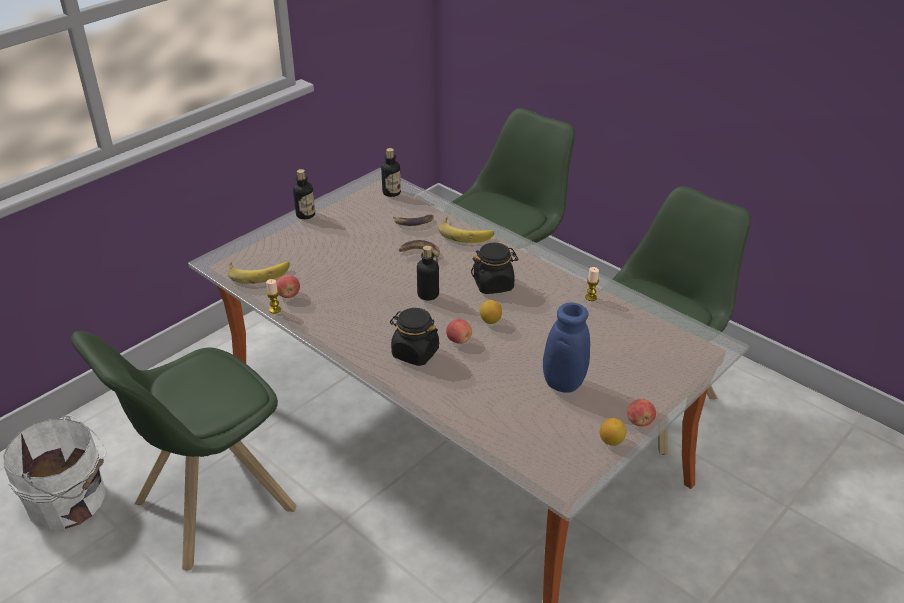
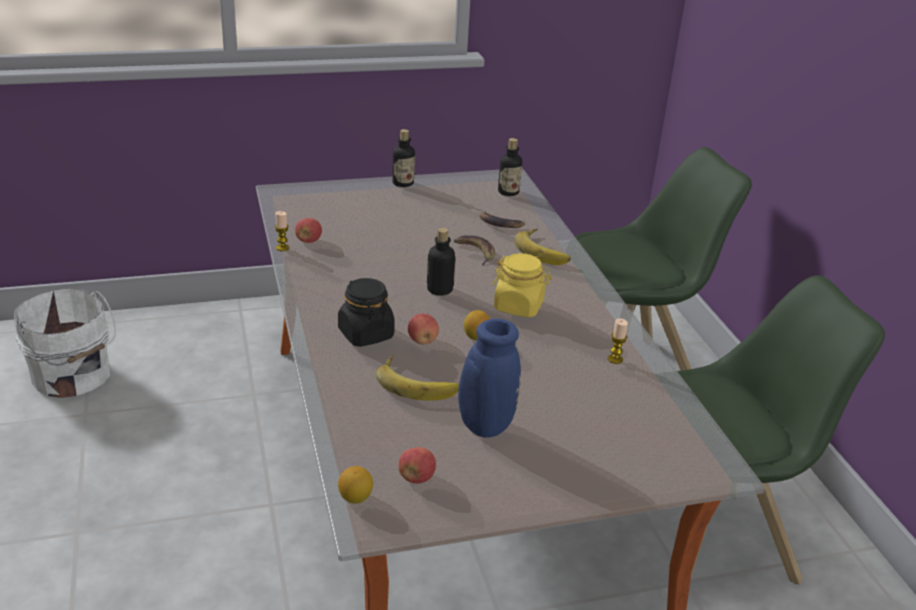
camera: 30 degrees right, 5 degrees down
(213, 505) = (175, 434): green chair -> none
(258, 272) = (305, 213): banana -> banana (418, 383)
(493, 284) = (519, 306): black jar -> yellow jar
(611, 441) = (474, 505): lemon -> lemon (355, 498)
(639, 421) = (529, 502): apple -> apple (416, 478)

